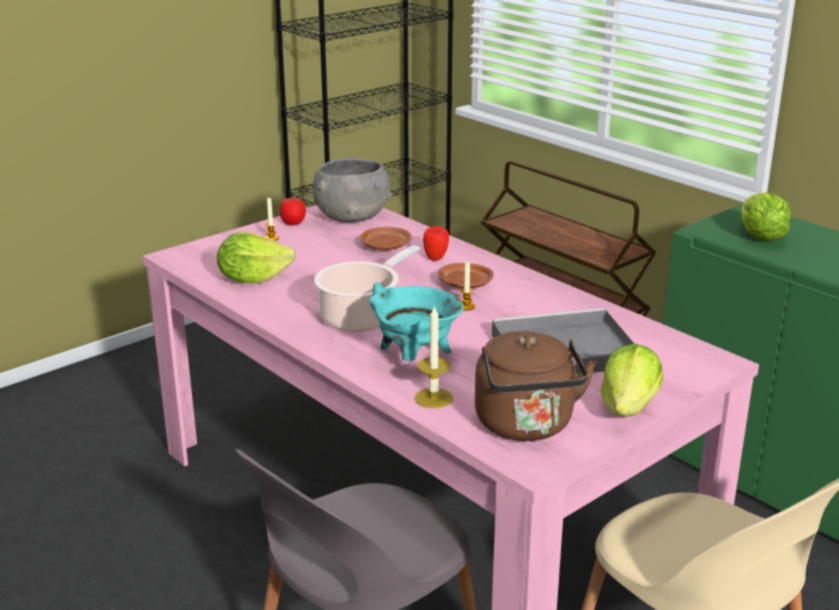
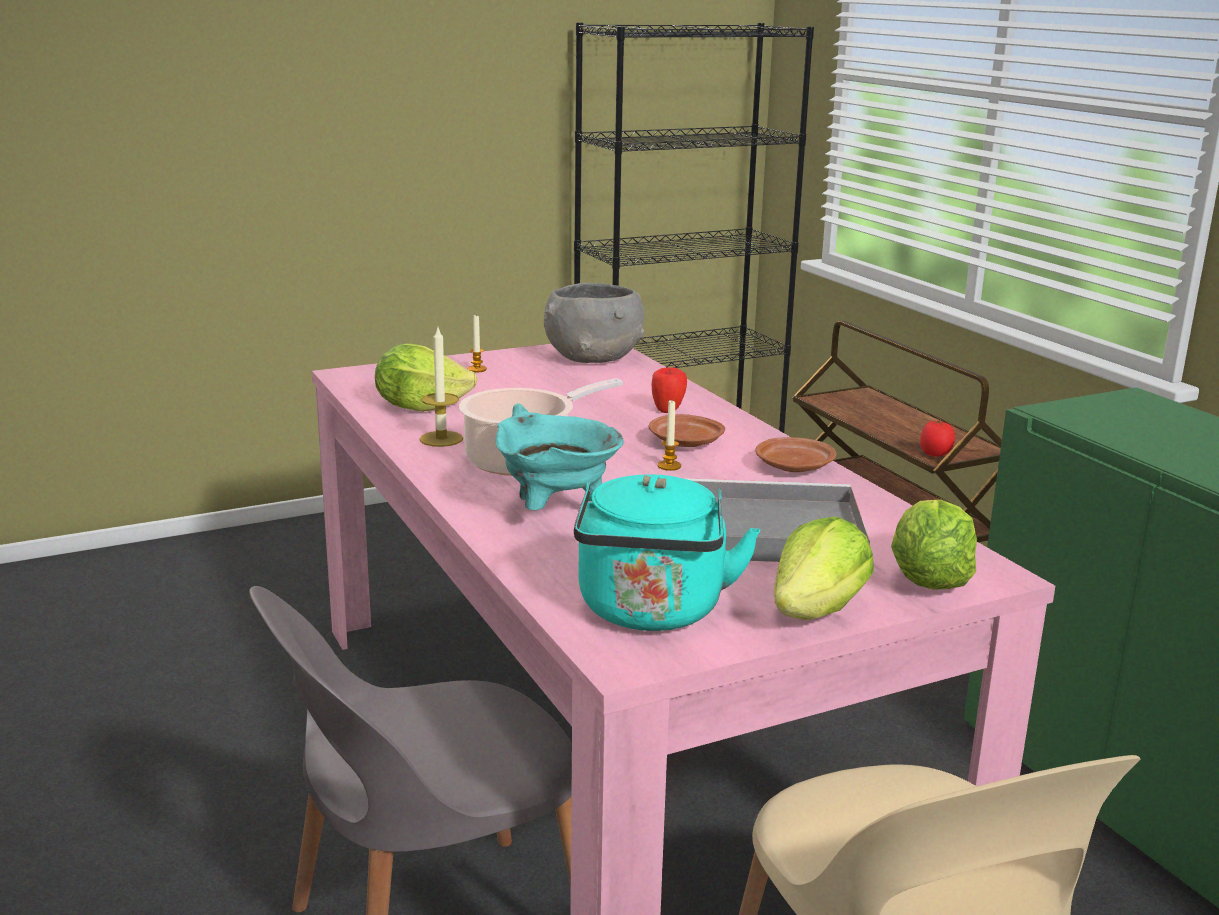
camera: 15 degrees right, 5 degrees down
(293, 224) = (515, 358): tomato -> tomato (935, 455)
(385, 246) = (612, 392): brown plate -> brown plate (794, 467)
(433, 398) = (547, 562): candle -> candle (441, 439)
(526, 426) = (651, 613): brown kettle -> turquoise kettle
(760, 237) = (1134, 427): lettuce -> lettuce (928, 580)

